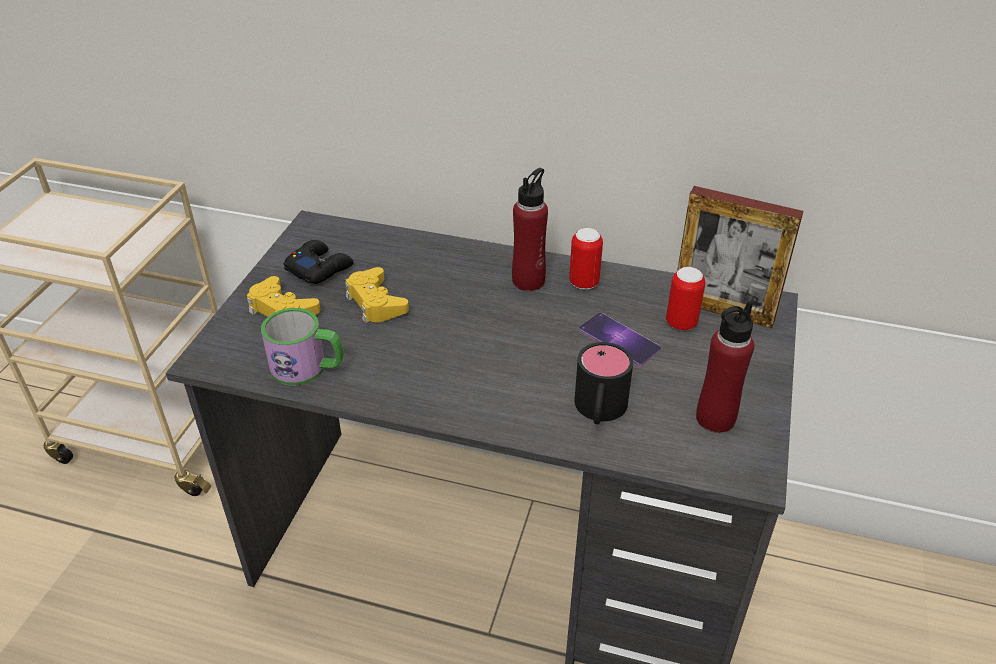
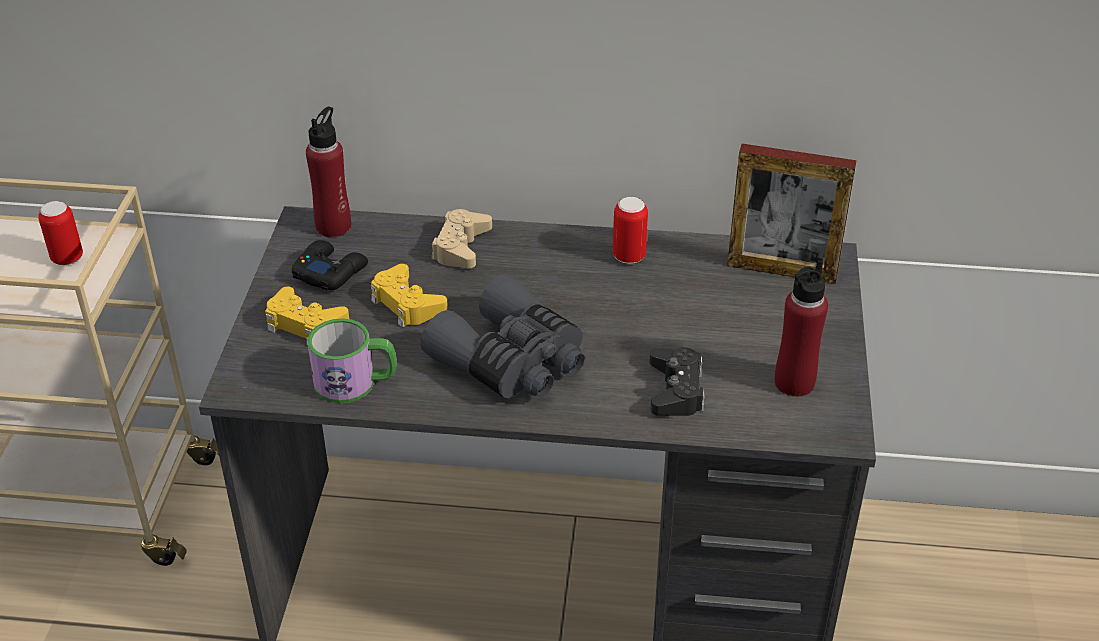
camera: 10 degrees left, 0 degrees up
(438, 259) = (461, 246): none -> beige game controller
(453, 365) = (512, 361): none -> grey binoculars
(528, 281) = (568, 260): red bottle -> red bottle (333, 226)
(599, 411) = (676, 390): black mug -> black game controller
(619, 339) = (680, 313): phone -> none
(681, 323) = (741, 289): can -> can (67, 258)

